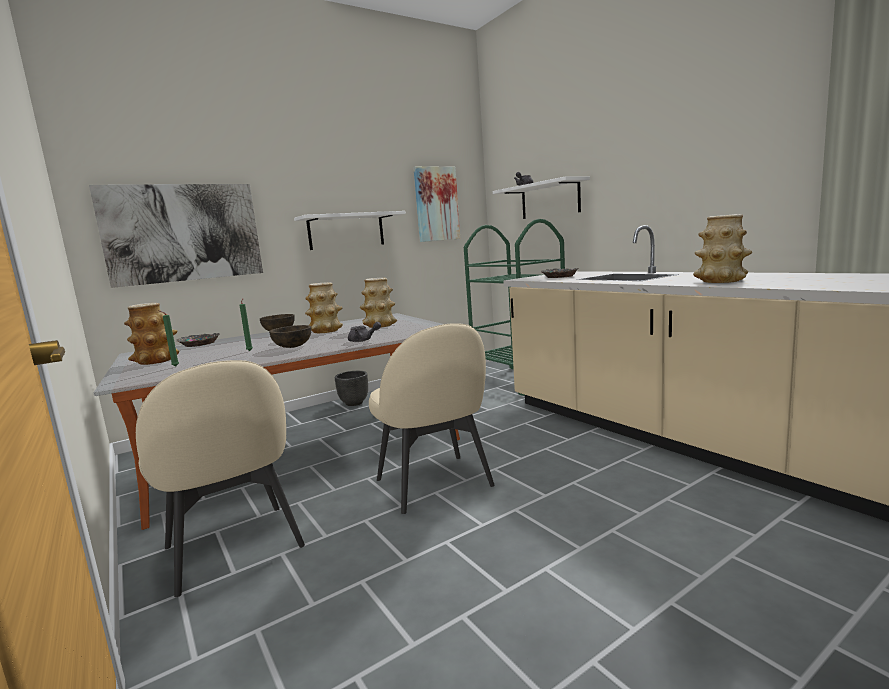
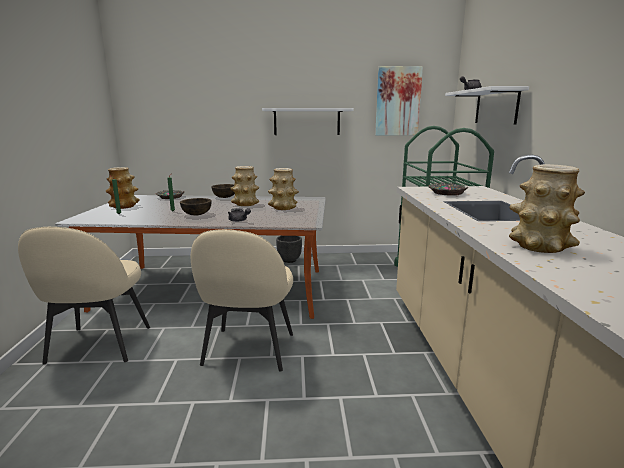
camera: 30 degrees right, 5 degrees up
(183, 233) = (184, 116): picture -> none

